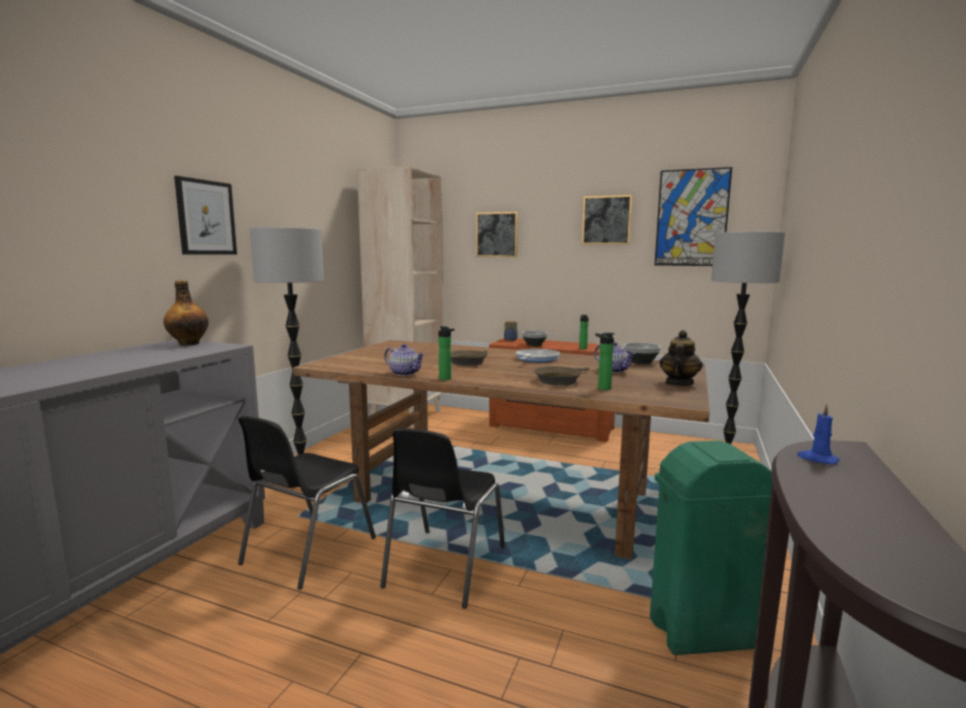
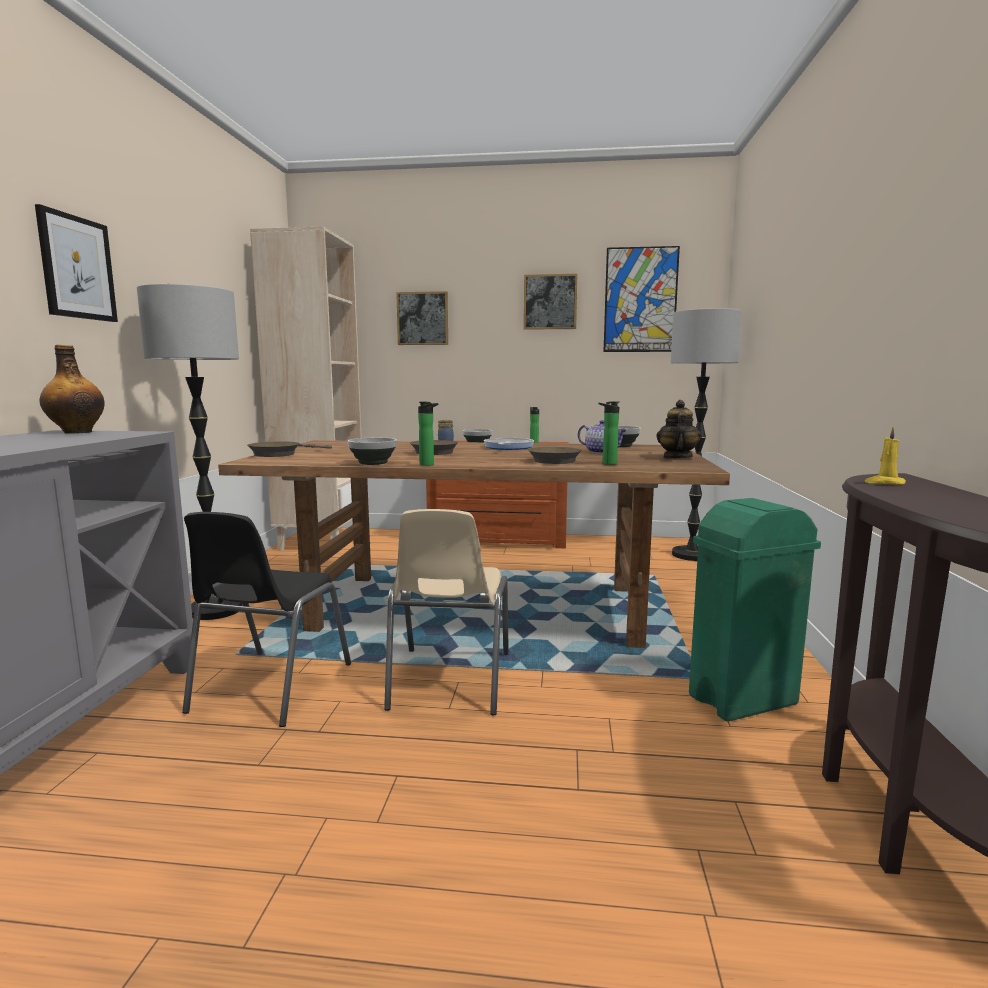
camera: 15 degrees left, 0 degrees up
(347, 357) = (279, 454): none -> brown frying pan
(405, 373) = (373, 463): teapot -> bowl
(443, 567) = (448, 681): black chair -> beige chair
(817, 459) = (884, 483): blue candle -> yellow candle

